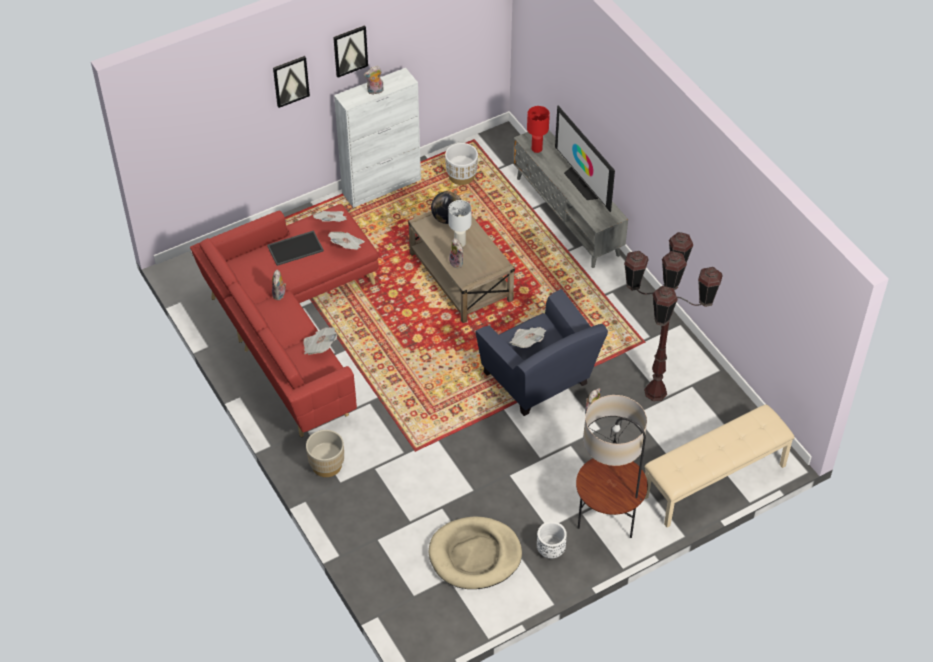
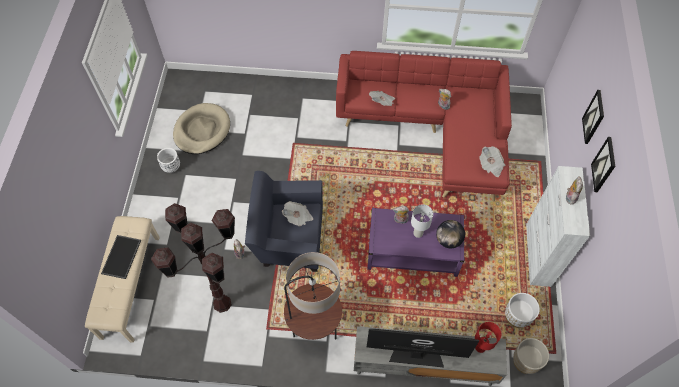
camera: 125 degrees right, 10 degrees up
(295, 247) = (479, 133): tray -> tray (122, 257)
(326, 465) = (319, 98): beige planter -> beige planter (525, 361)
(347, 246) = (460, 161): newspaper -> none
(460, 277) = (413, 251): beige coffee table -> purple coffee table
(607, 524) = (160, 205): floor lamp -> floor lamp (314, 329)

